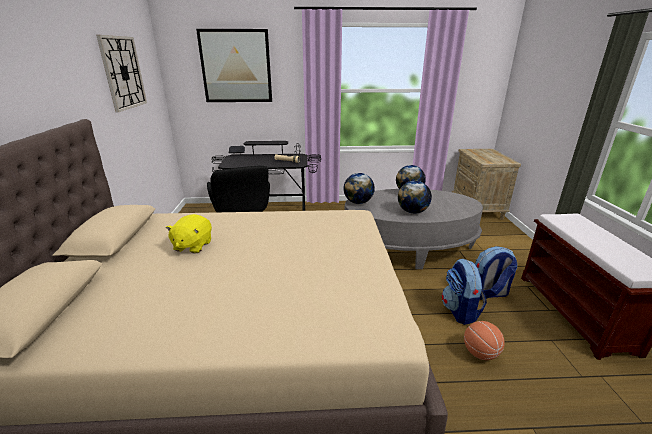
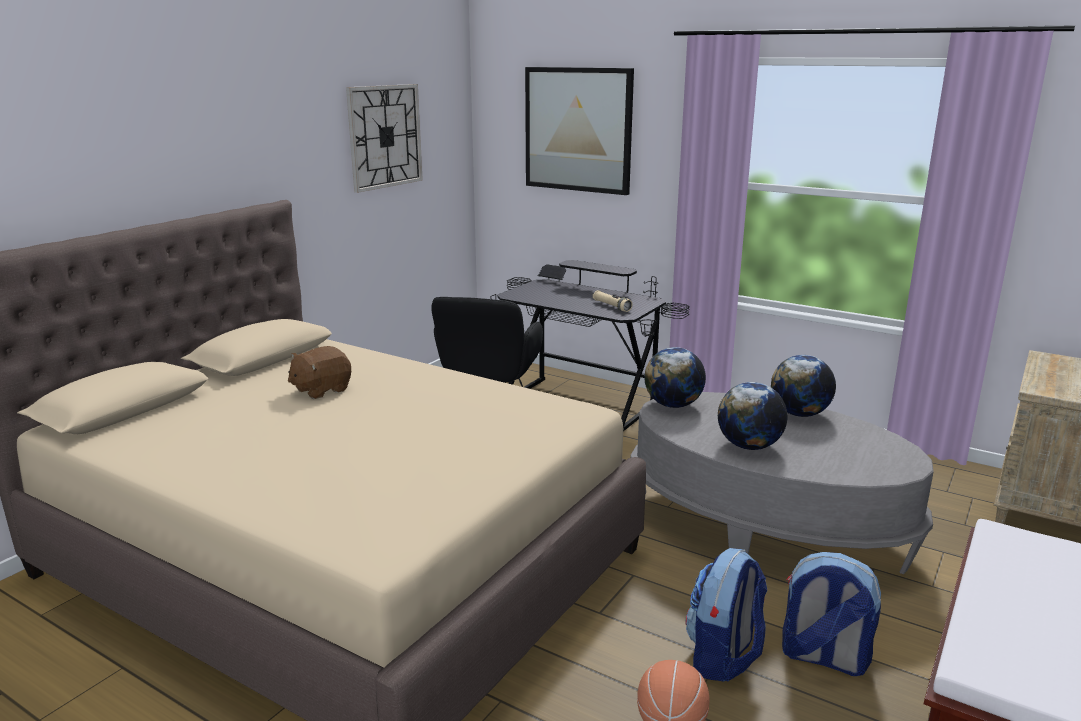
camera: 35 degrees right, 5 degrees down
(192, 246) = (321, 390): yellow plush toy -> brown plush toy

